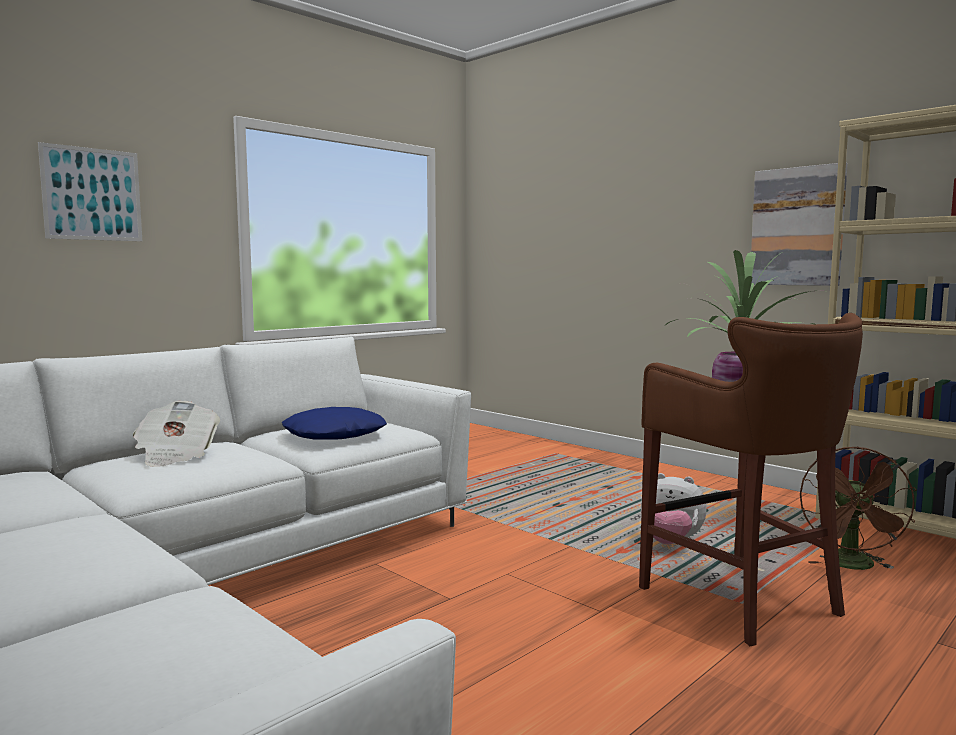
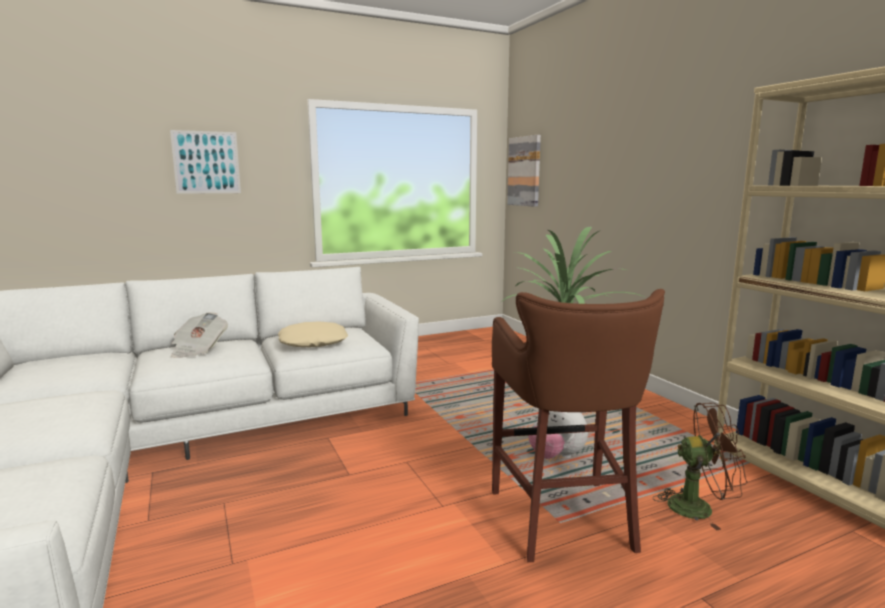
camera: 20 degrees right, 5 degrees up
(334, 435) = (313, 342): blue pillow -> beige pillow
(797, 227) = (740, 184): picture -> picture (524, 171)
(853, 566) = (699, 507): brown fan -> brown fan turned 120 degrees counterclockwise

